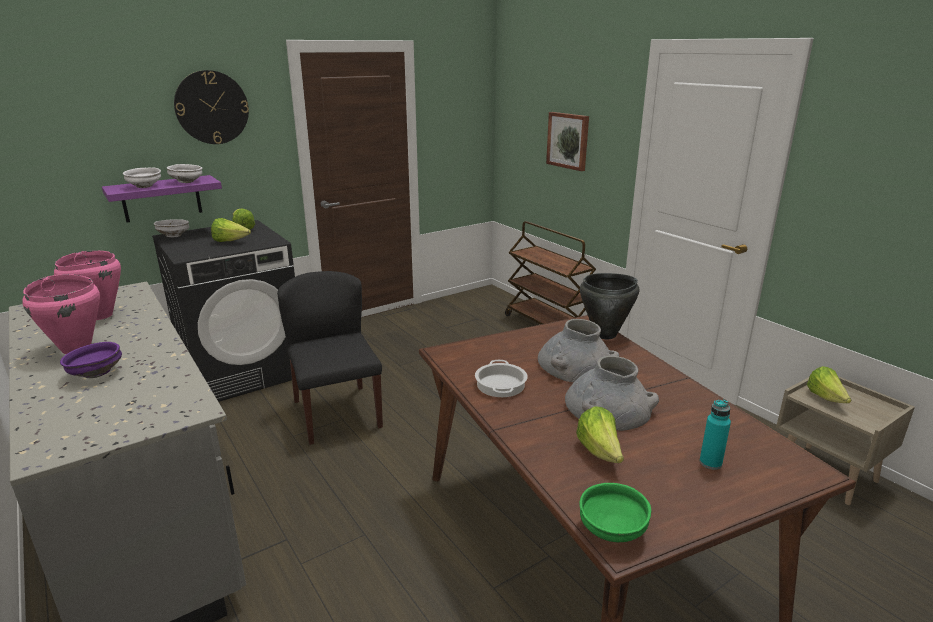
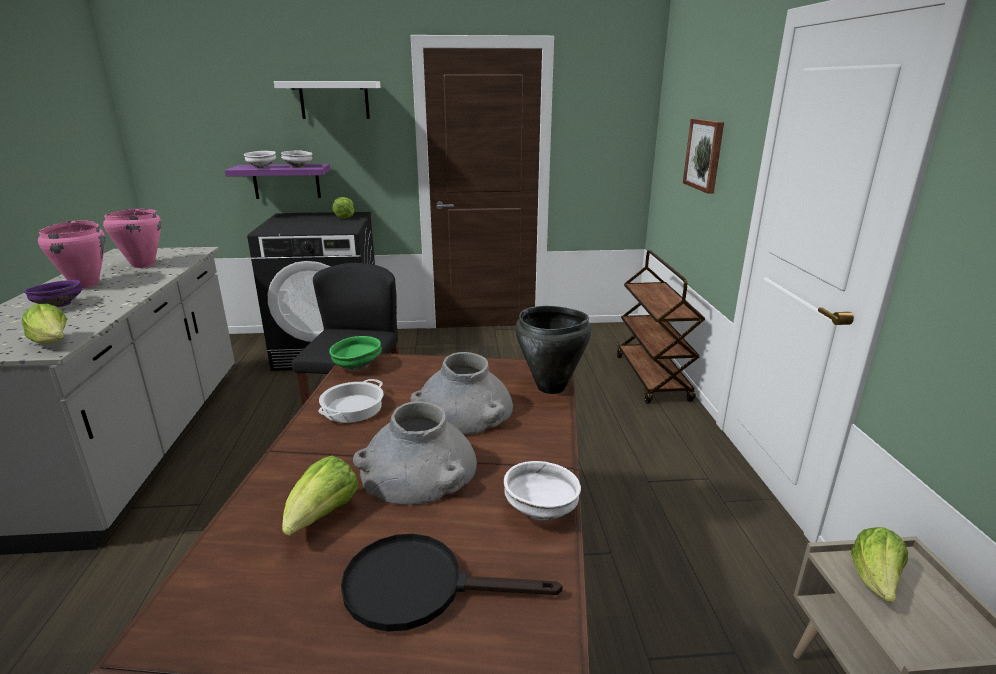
camera: 30 degrees right, 0 degrees up
(174, 236) = (288, 215): white bowl -> white bowl (542, 509)
(212, 107) = (334, 100): wall clock -> white shelf
(230, 241) = (316, 225): lettuce -> lettuce (53, 343)
(611, 530) = (179, 613): green bowl -> green bowl (356, 366)
(710, 463) = (421, 587): turquoise bottle -> black frying pan

